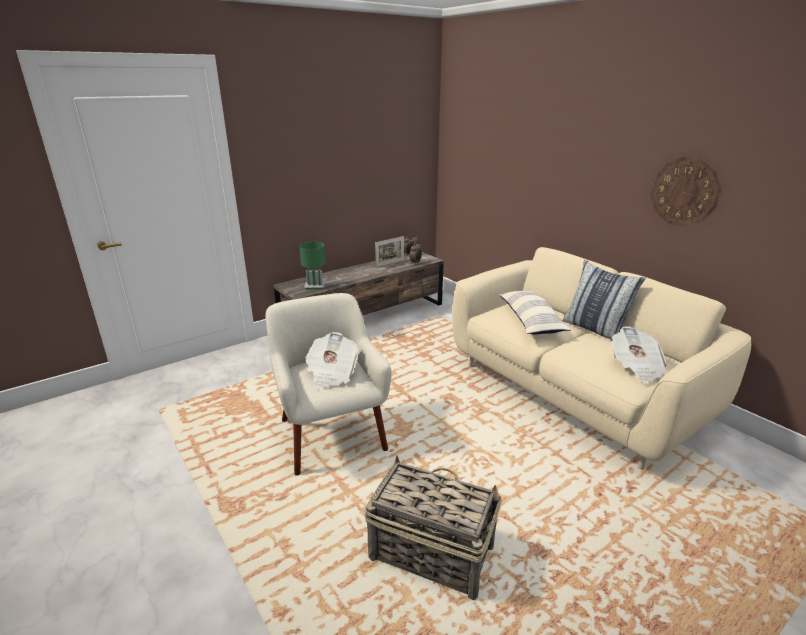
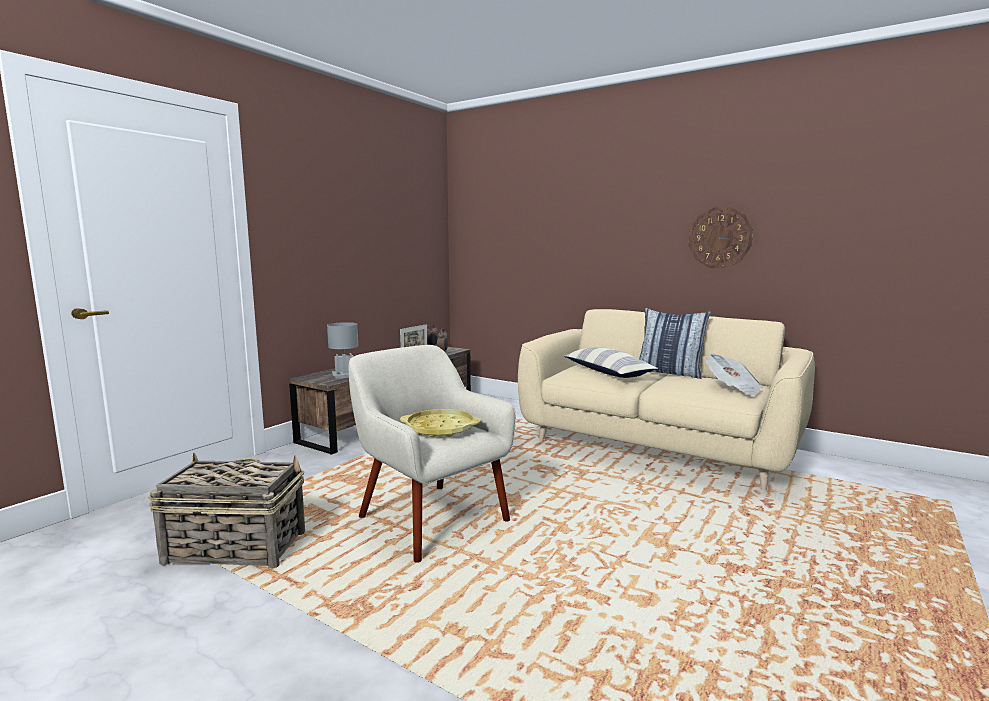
camera: 20 degrees left, 15 degrees down
(315, 286) = (344, 375): green table lamp -> grey table lamp
(332, 373) = (440, 429): newspaper -> yellow tray
(430, 551) = (629, 595): basket -> basket (234, 547)

